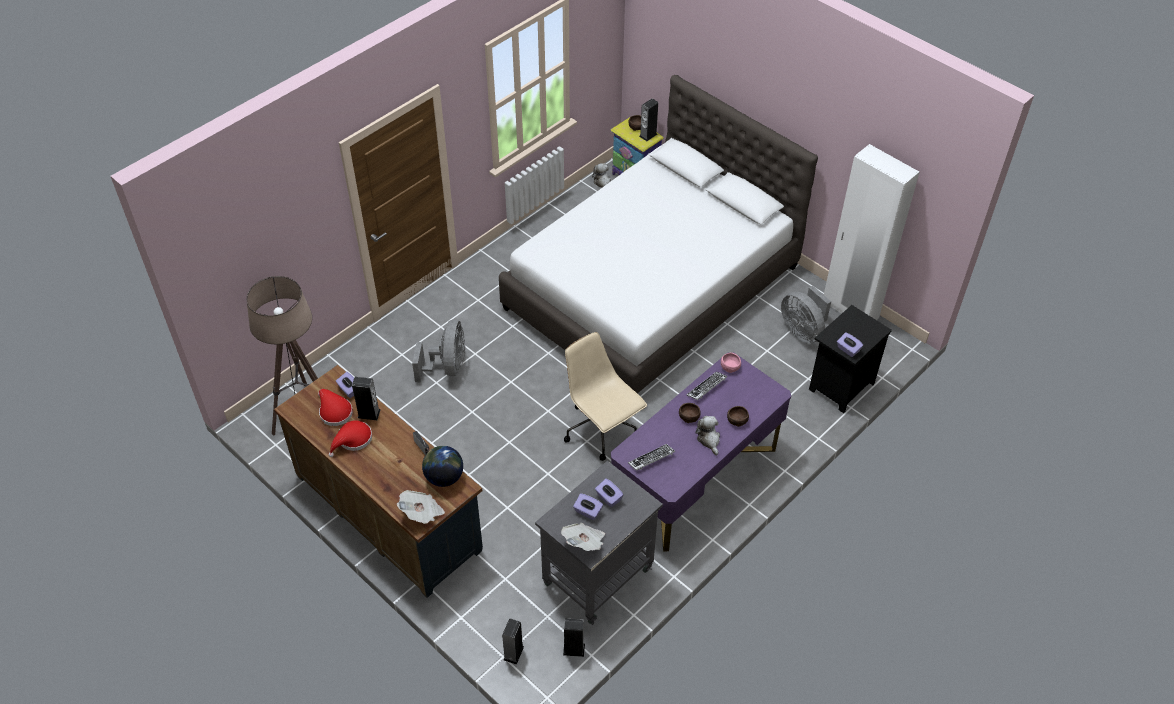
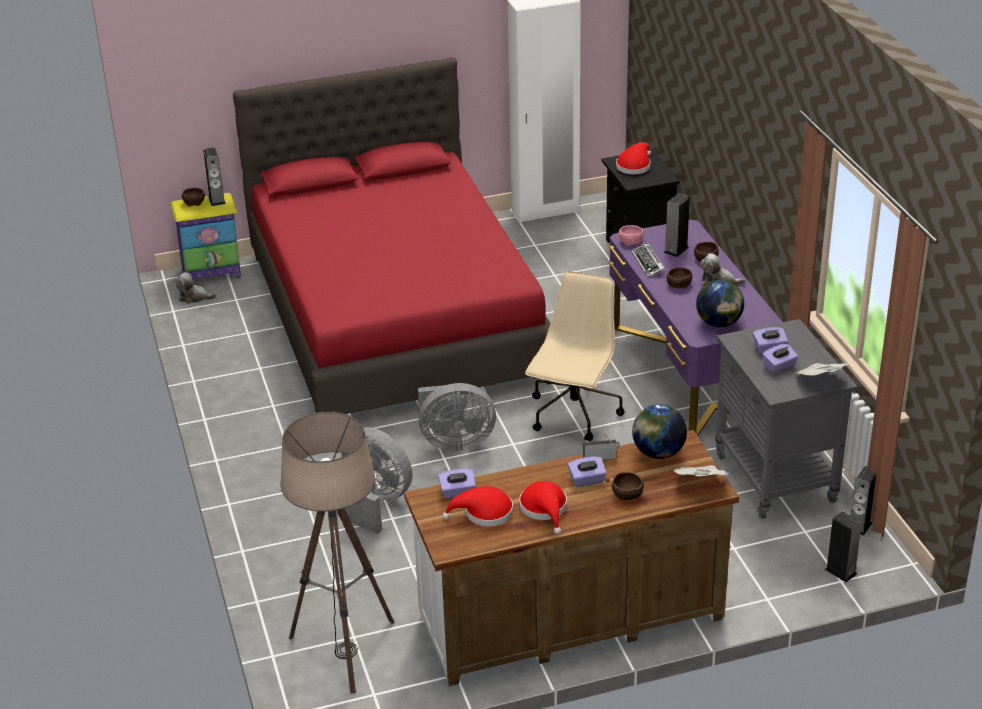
camera: 60 degrees left, 15 degrees down
(369, 413) = (511, 486): speaker -> speaker (676, 250)
(387, 512) = (569, 617): blue dresser -> white dresser
(389, 477) = (628, 494): none -> brown bowl
(601, 430) = (574, 415): beige office chair -> beige office chair turned 120 degrees clockwise
(651, 459) = (719, 323): keyboard -> globe
(652, 287) = (396, 316): white bed -> red bed
(802, 331) = (548, 246): grey fan -> grey fan (454, 442)
(848, 349) = (658, 178): purple tissue box -> purple tissue box (587, 480)
(855, 328) = (634, 166): none -> red hat

